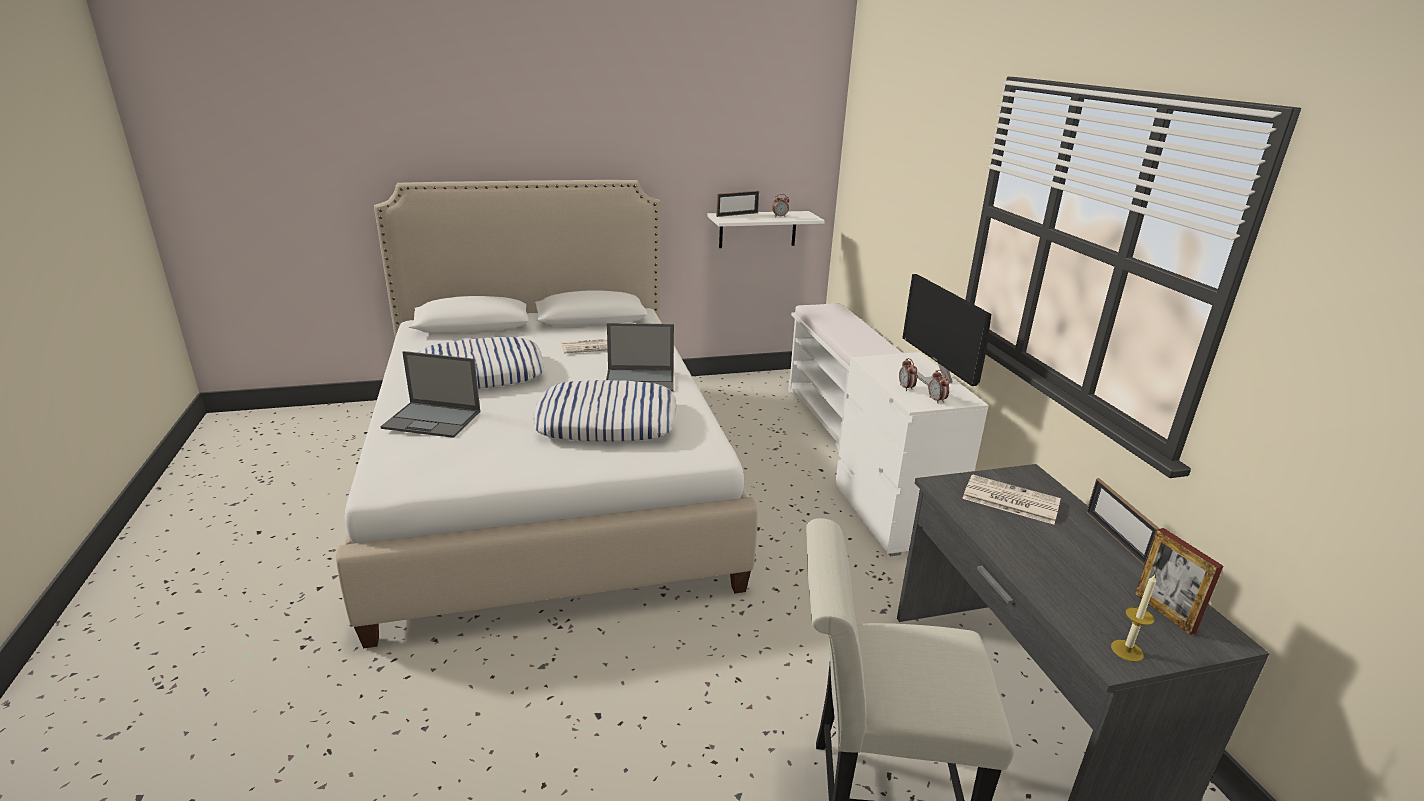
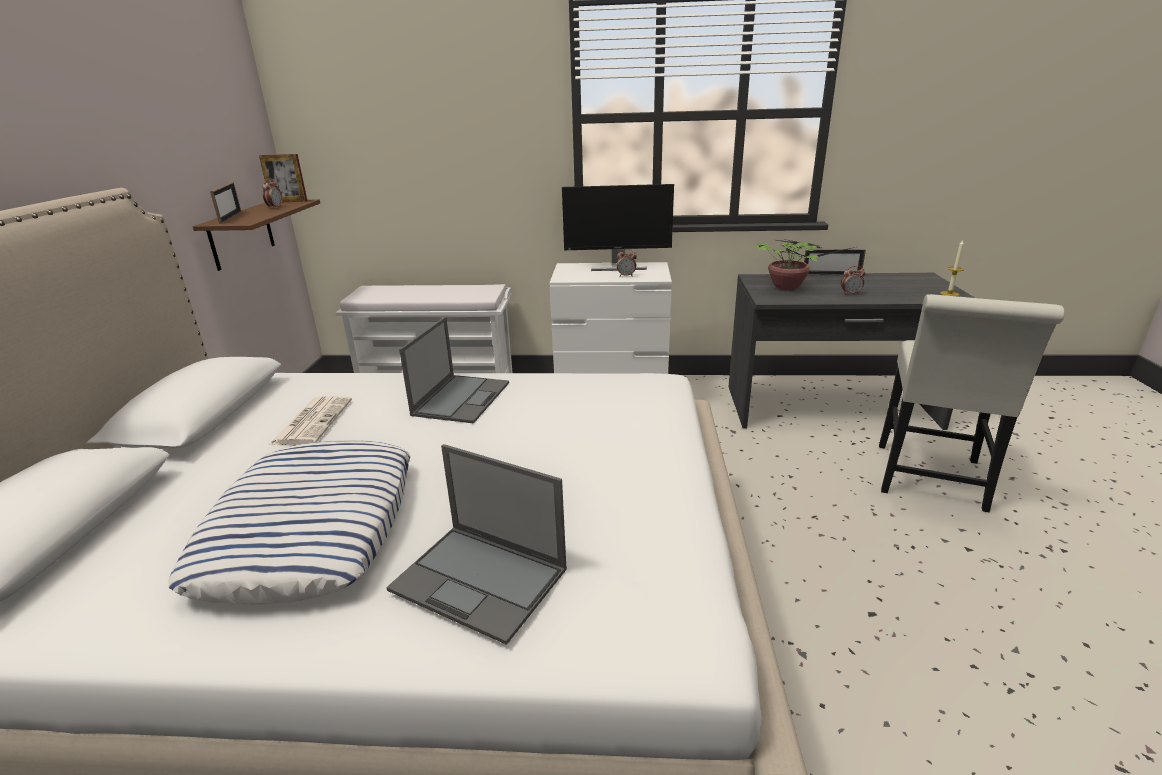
camera: 70 degrees left, 0 degrees up
(433, 420) = (481, 580): laptop -> laptop turned 90 degrees clockwise
(607, 421) = (563, 428): pillow -> none
(758, 229) = (241, 234): white shelf -> brown shelf
(936, 400) = (654, 272): alarm clock -> alarm clock (850, 294)
(1009, 500) = (788, 287): newspaper -> potted plant
(1164, 612) = (908, 281): picture frame -> picture frame (289, 201)

